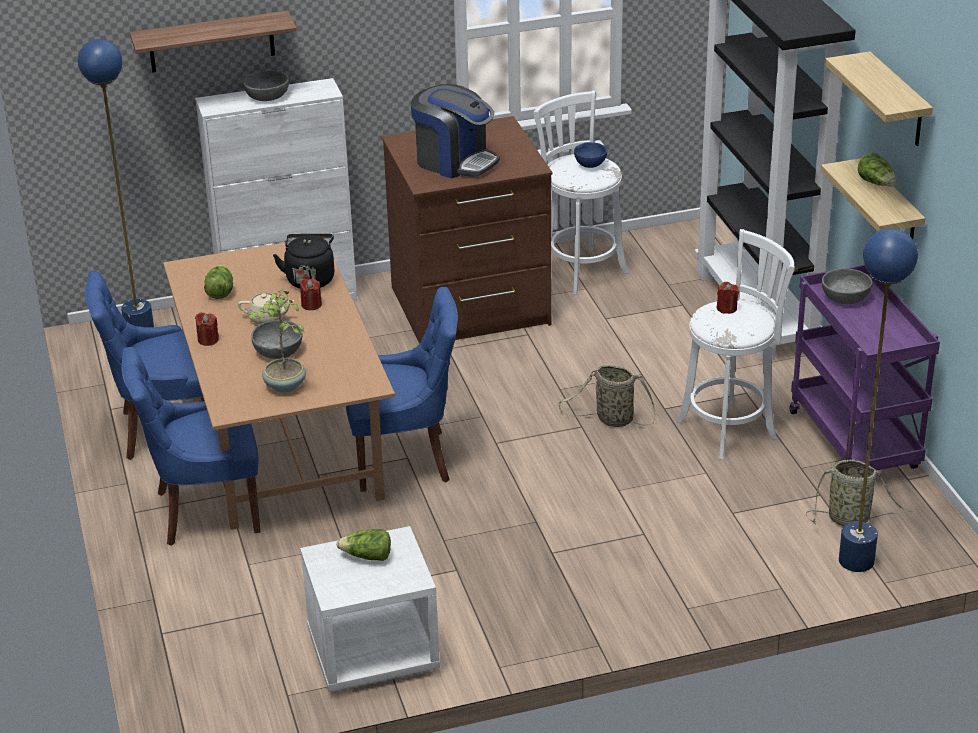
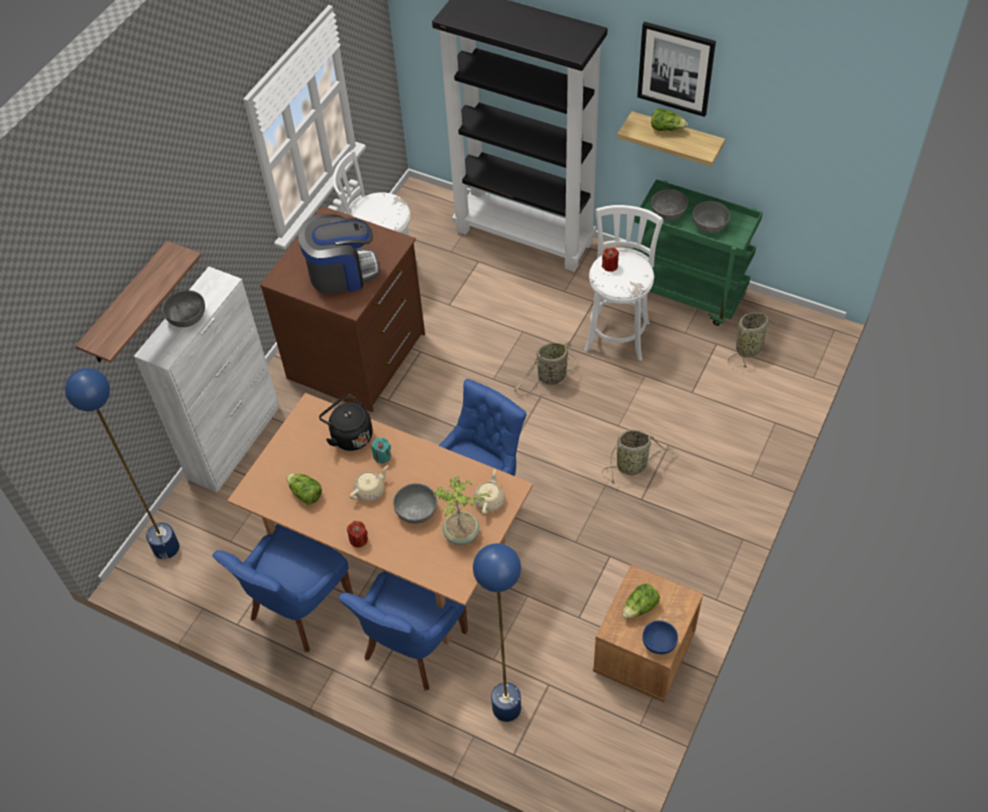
camera: 45 degrees left, 20 degrees up
(311, 305) = (382, 456): red candle -> turquoise candle
(342, 380) = (489, 500): none -> beige teapot
(372, 653) = (644, 653): white nightstand -> brown nightstand
(585, 526) = (633, 465): none -> basket
(590, 165) = (380, 205): blue bowl -> blue bowl (658, 643)
(856, 442) = (689, 293): purple cart -> green cart
(856, 561) = (785, 374): blue floor lamp -> blue floor lamp (507, 708)
(873, 327) = (710, 224): none -> grey bowl
(898, 101) = (675, 68): shelf -> picture

